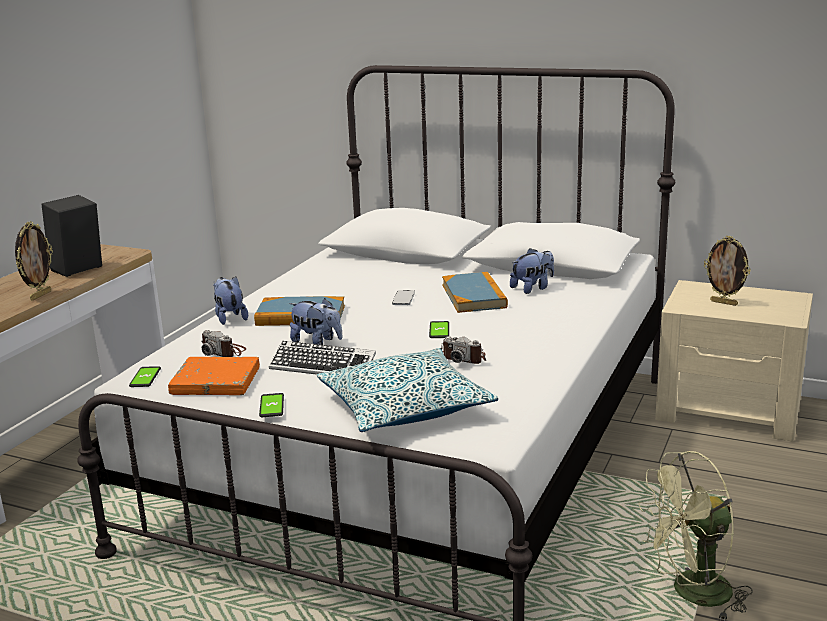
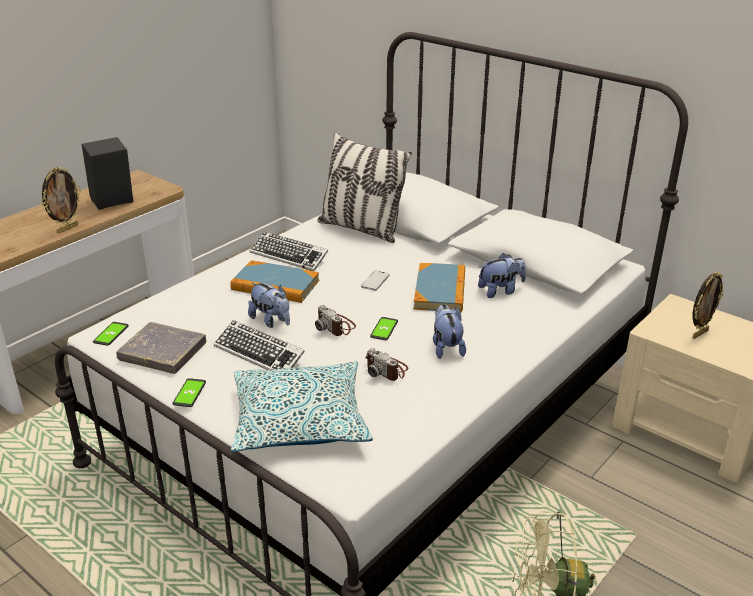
camera: 15 degrees right, 10 degrees up
(216, 382) = (163, 352): orange book -> grey book
(224, 352) = (189, 317): camera -> camera (336, 326)
(230, 317) = (216, 275): plush toy -> plush toy (446, 347)
(298, 293) = (289, 256): none -> keyboard
(359, 264) = (361, 229): none -> pillow
(724, 303) = (699, 333): picture frame -> picture frame turned 90 degrees counterclockwise

